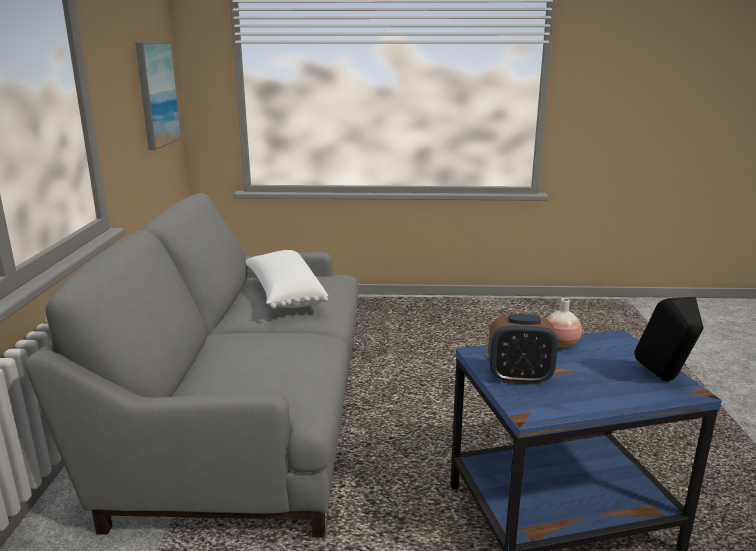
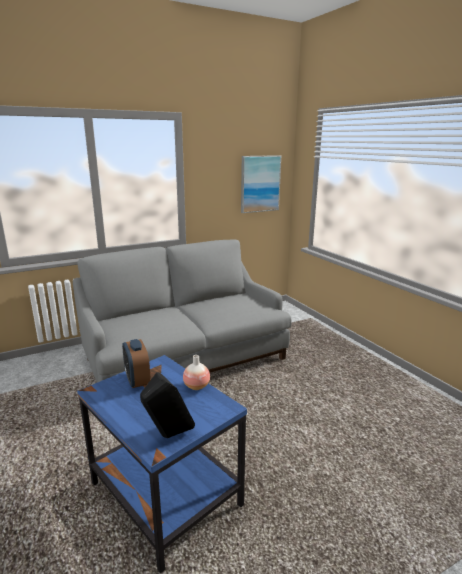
camera: 60 degrees right, 0 degrees up
(284, 294) = (225, 304): white pillow -> none

